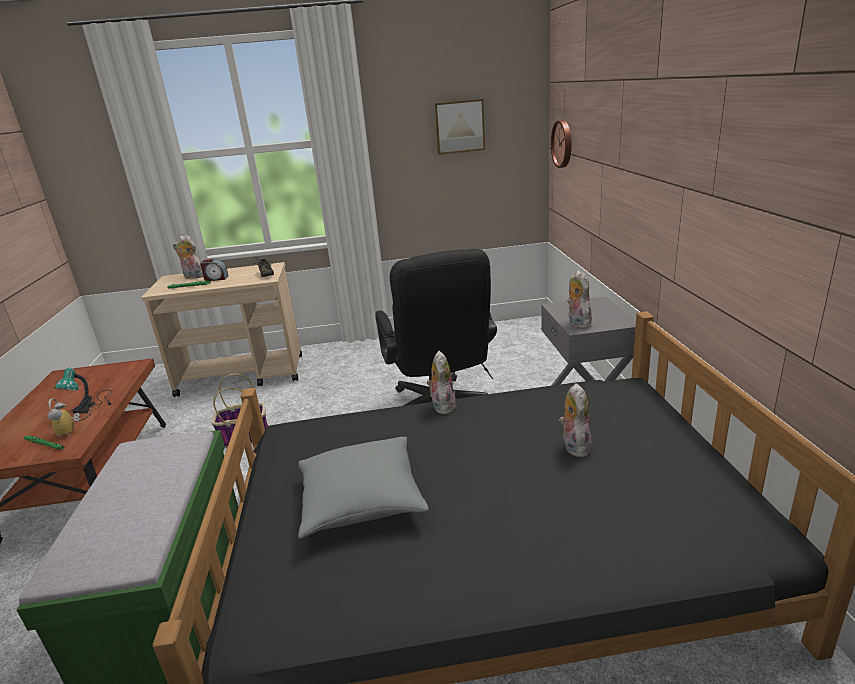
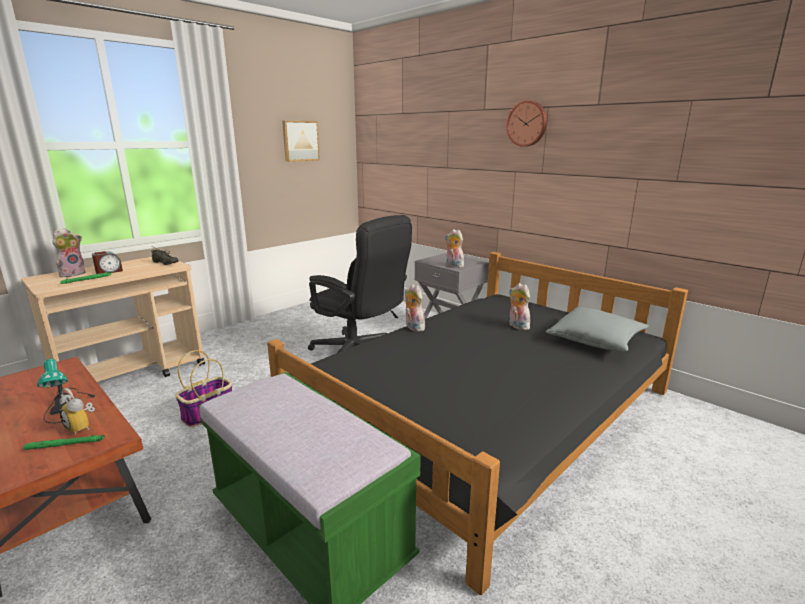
camera: 40 degrees left, 5 degrees down
(193, 277) = (73, 274): plush toy -> plush toy turned 150 degrees clockwise
(361, 500) = (445, 382): grey pillow -> grey pillow (596, 340)
(563, 144) = (378, 157): wall clock -> wall clock (527, 123)

